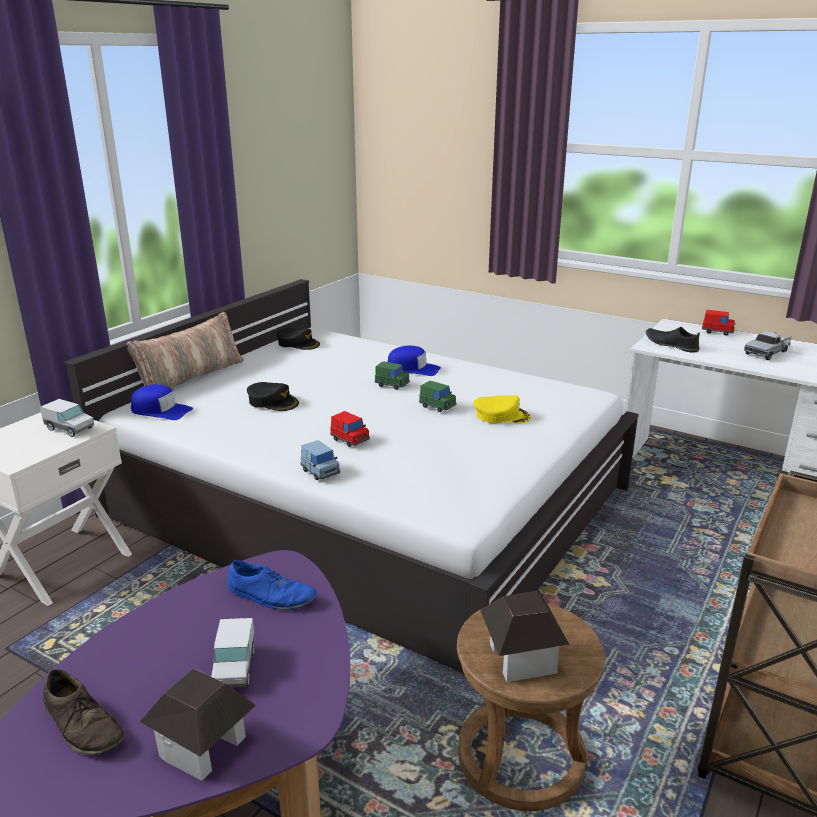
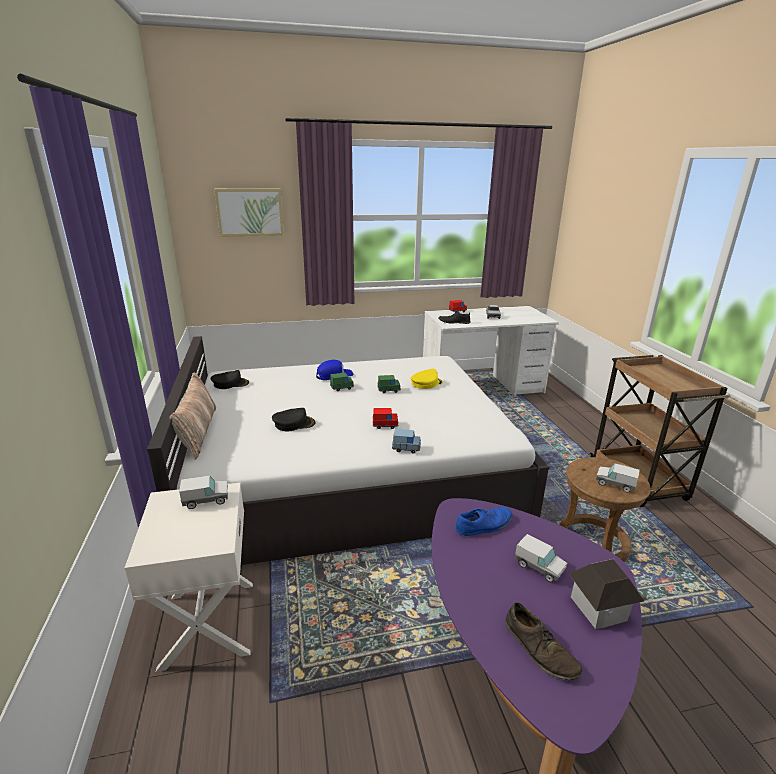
camera: 45 degrees left, 0 degrees up
(83, 725) = (540, 649): brown shoe -> brown shoe turned 60 degrees clockwise
(161, 411) = (227, 461): blue cap -> none
(440, 130) = (250, 212): none -> picture
(521, 658) = (615, 484): toy house -> toy truck

